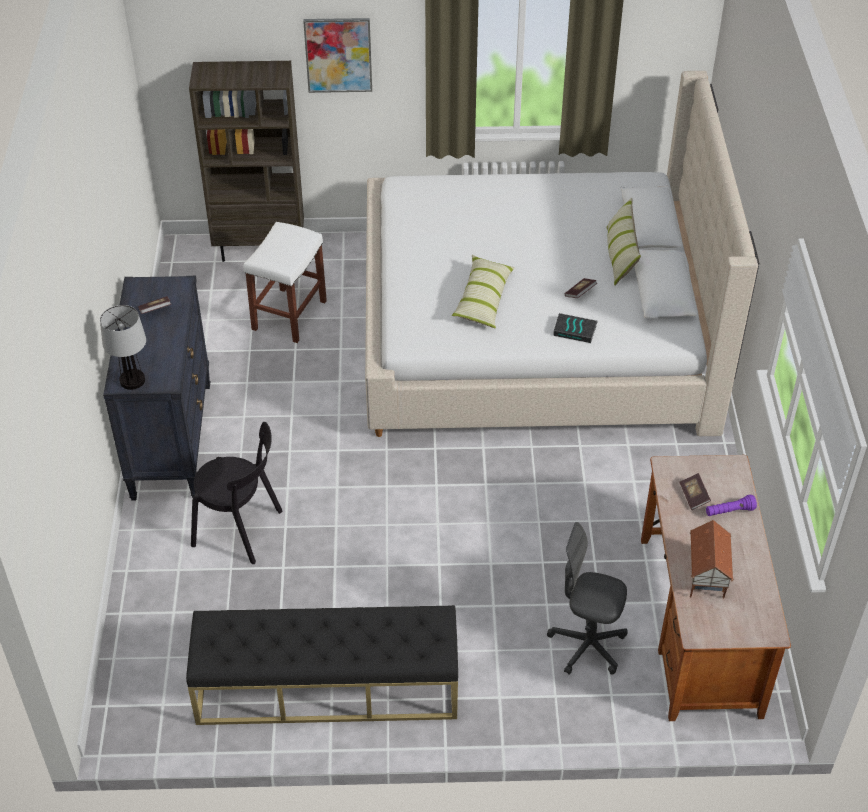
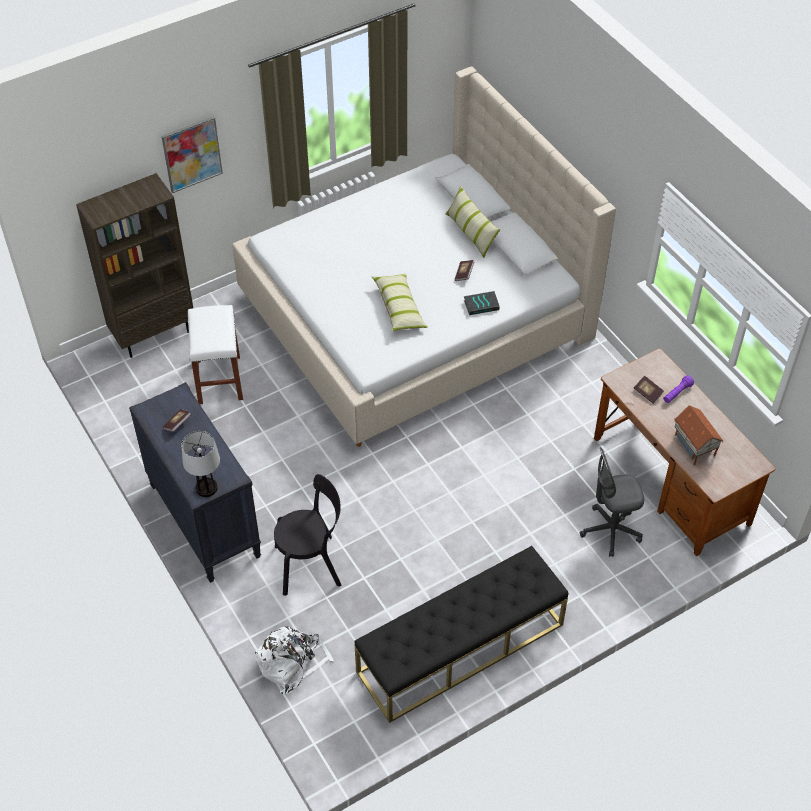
camera: 30 degrees left, 5 degrees up
(147, 615) = (291, 663): none -> white backpack

